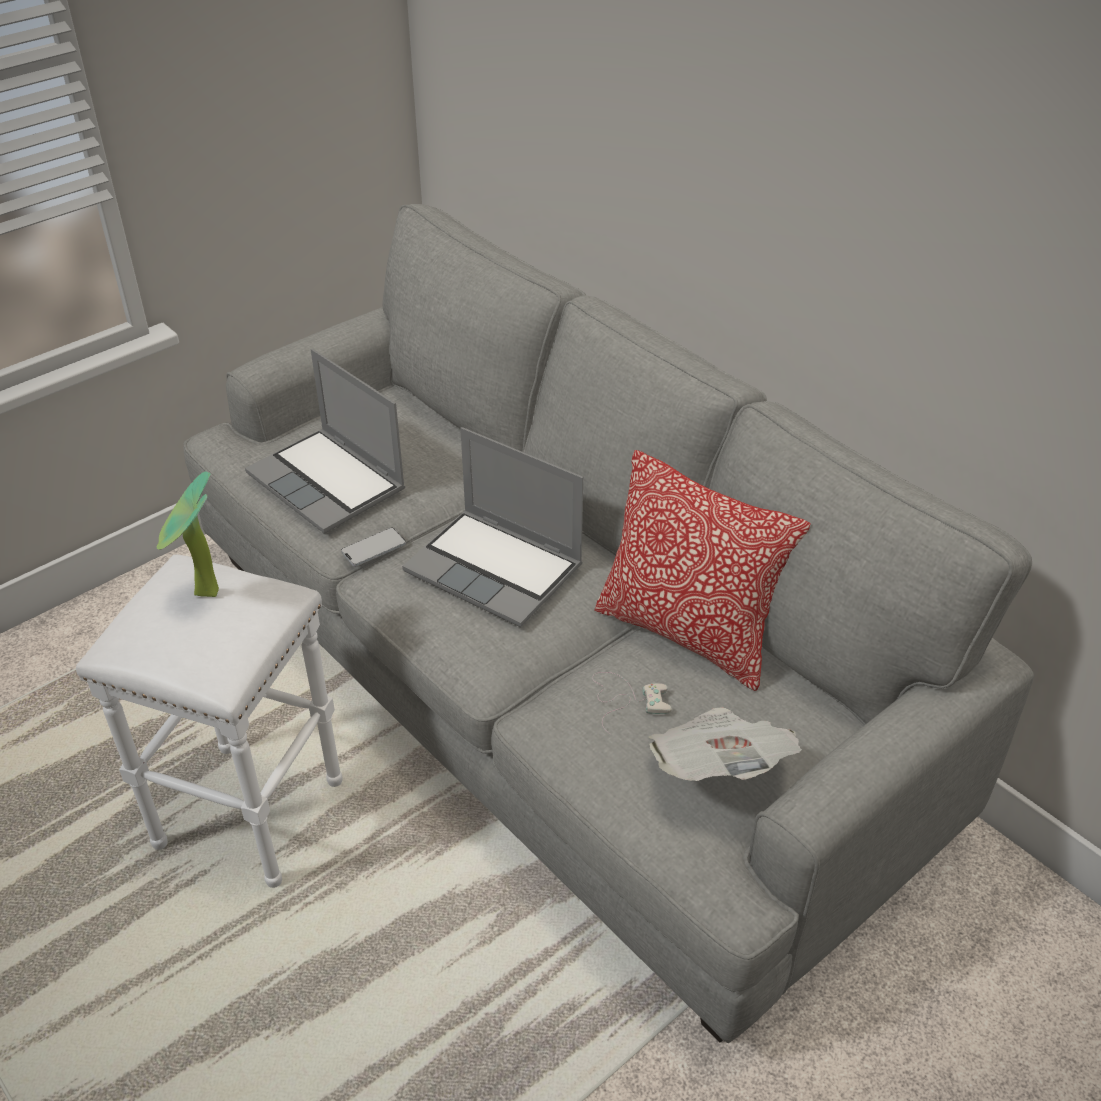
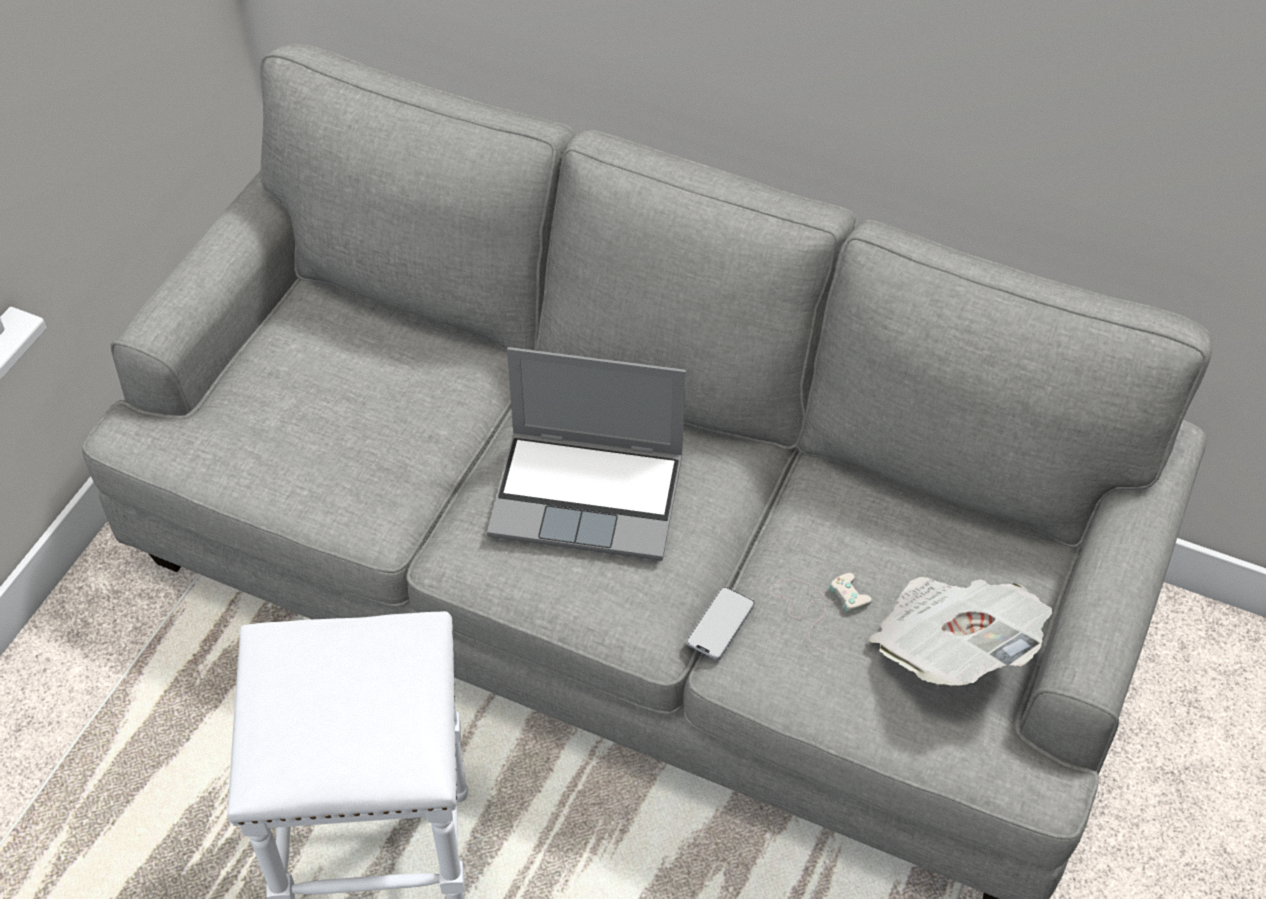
camera: 25 degrees left, 10 degrees up
(203, 596) = (333, 671): potted plant -> none
(329, 483) = (319, 447): laptop -> none
(373, 548) = (428, 517): phone -> phone (720, 624)
(687, 633) = (834, 500): pillow -> none

